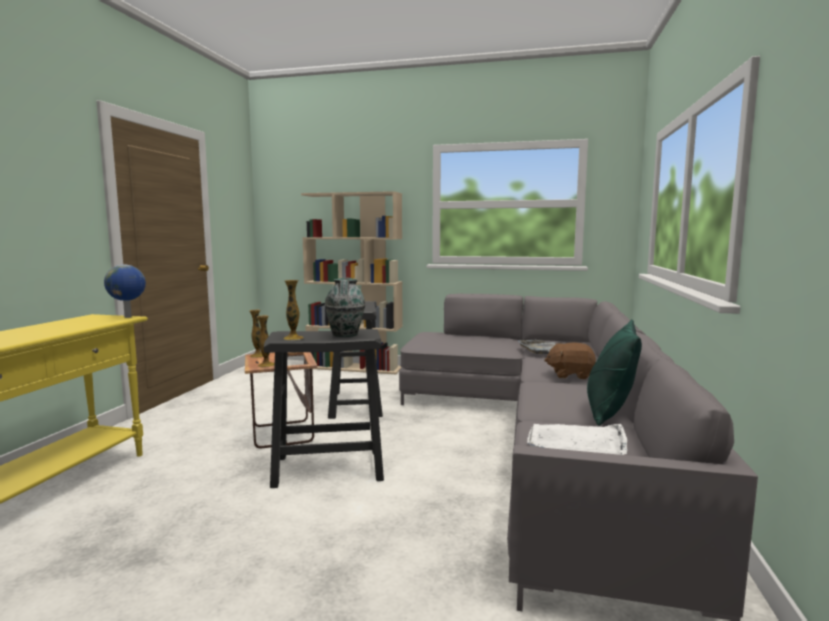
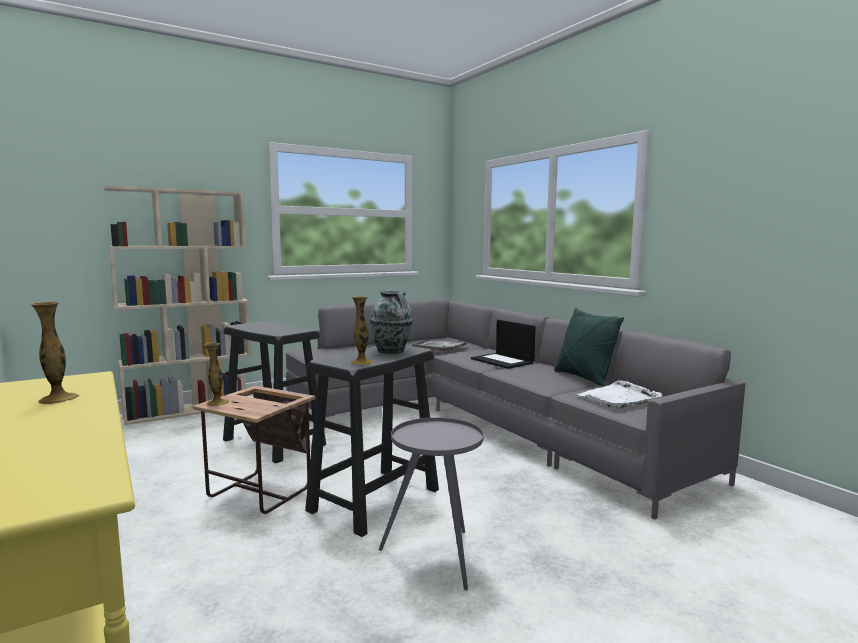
camera: 45 degrees left, 0 degrees up
(128, 317) = (90, 376): globe -> none
(266, 365) = (263, 408): vase -> vase (58, 399)
(275, 527) = (435, 559): none -> grey side table
(570, 375) = (503, 361): brown plush toy -> laptop

